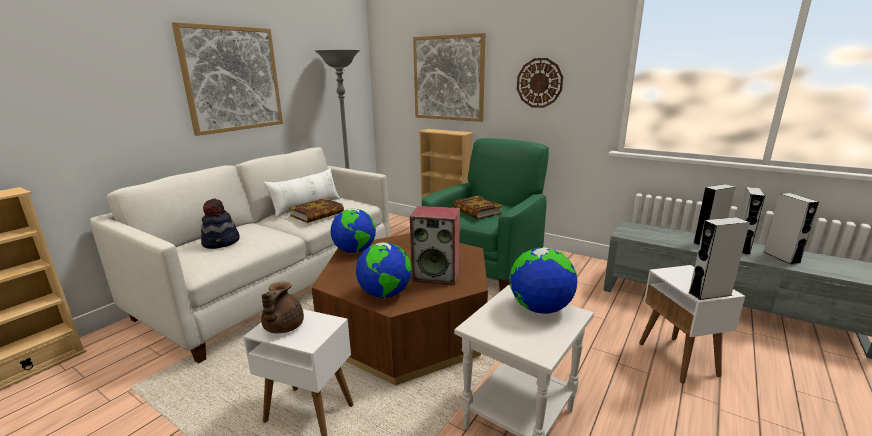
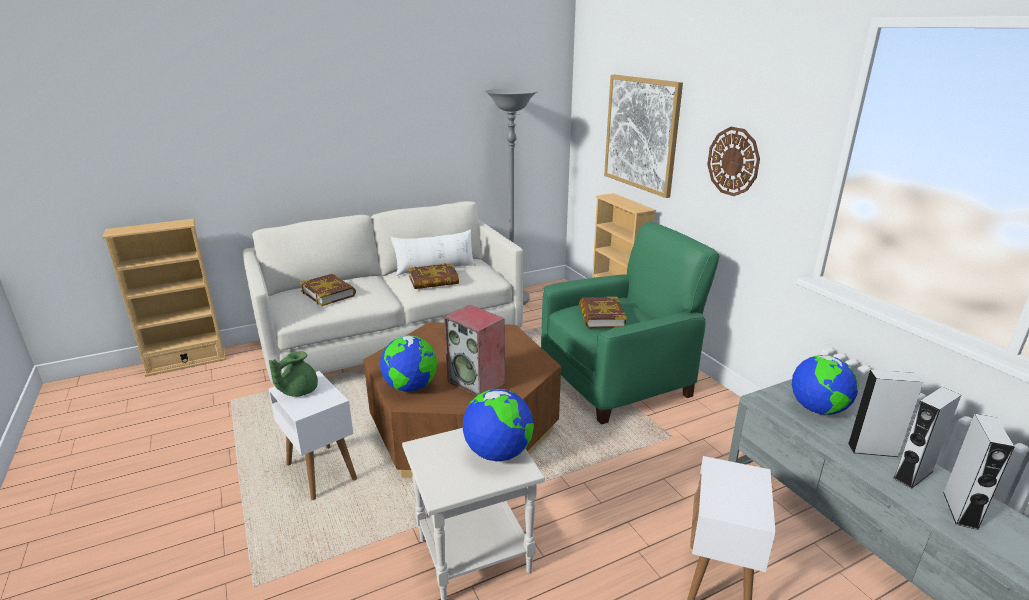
camera: 30 degrees right, 5 degrees up
(221, 242) = (328, 293): hat -> book
(232, 79) = (387, 125): picture -> none
(282, 327) = (298, 391): brown teapot -> green teapot
(355, 251) = (436, 332): globe -> globe (818, 409)
(709, 294) = (730, 512): grey speaker -> none

